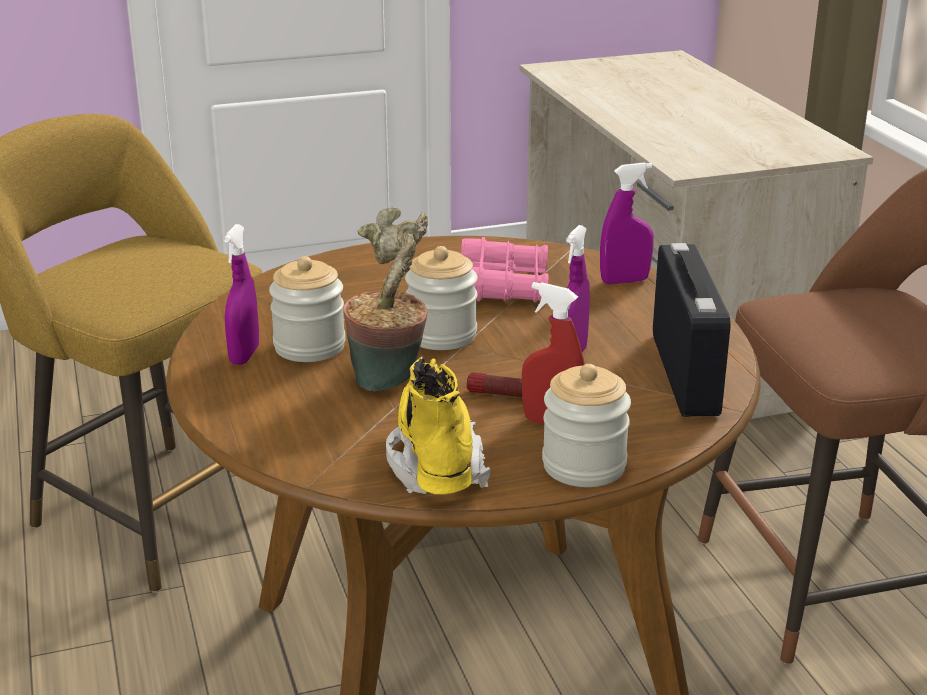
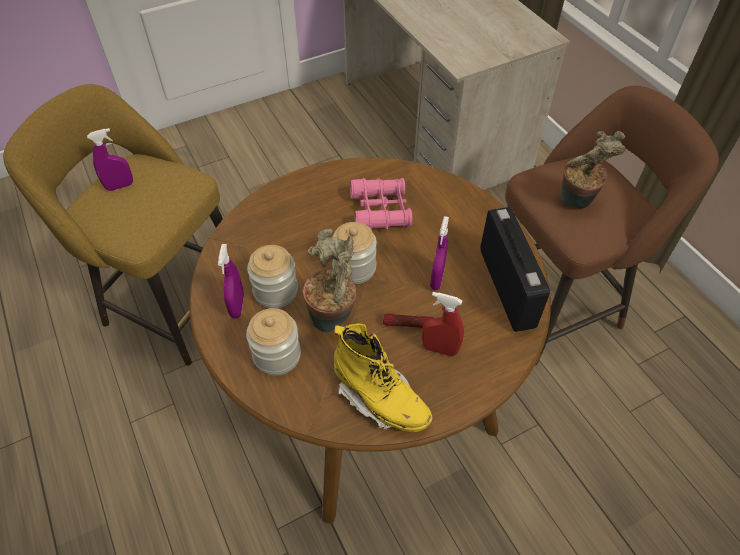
camera: 10 degrees left, 25 degrees up
(435, 462) = (380, 398): yellow boot -> yellow boot turned 150 degrees clockwise
(584, 466) = (467, 388): jar -> jar (277, 355)
(624, 281) = (452, 196): purple spray bottle -> purple spray bottle (120, 186)
(844, 328) = (576, 203): none -> potted plant

